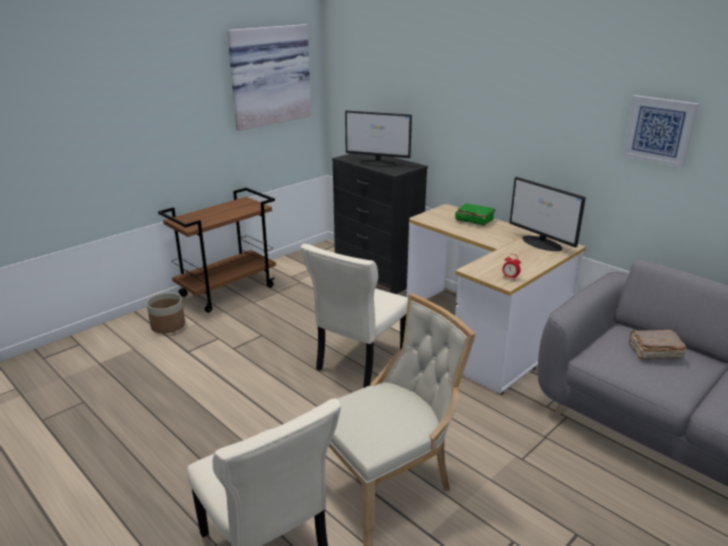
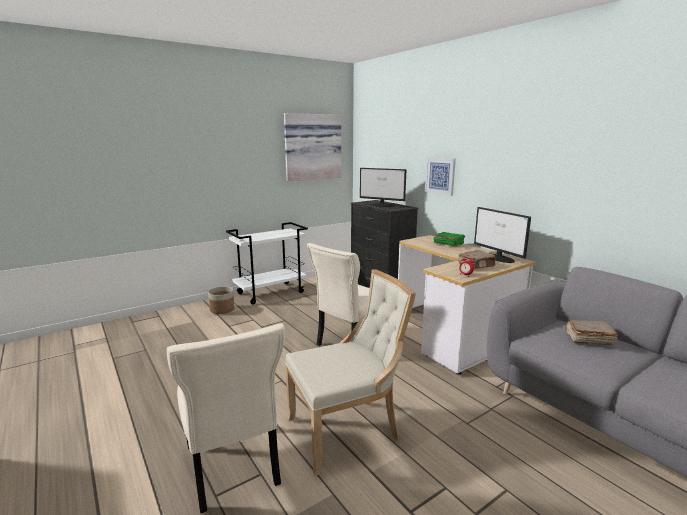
camera: 10 degrees right, 10 degrees down
(228, 290) = (271, 293): brown cart -> white cart
(519, 259) = (476, 265): none -> brown book
(659, 130) = (591, 162): picture -> picture (440, 175)

